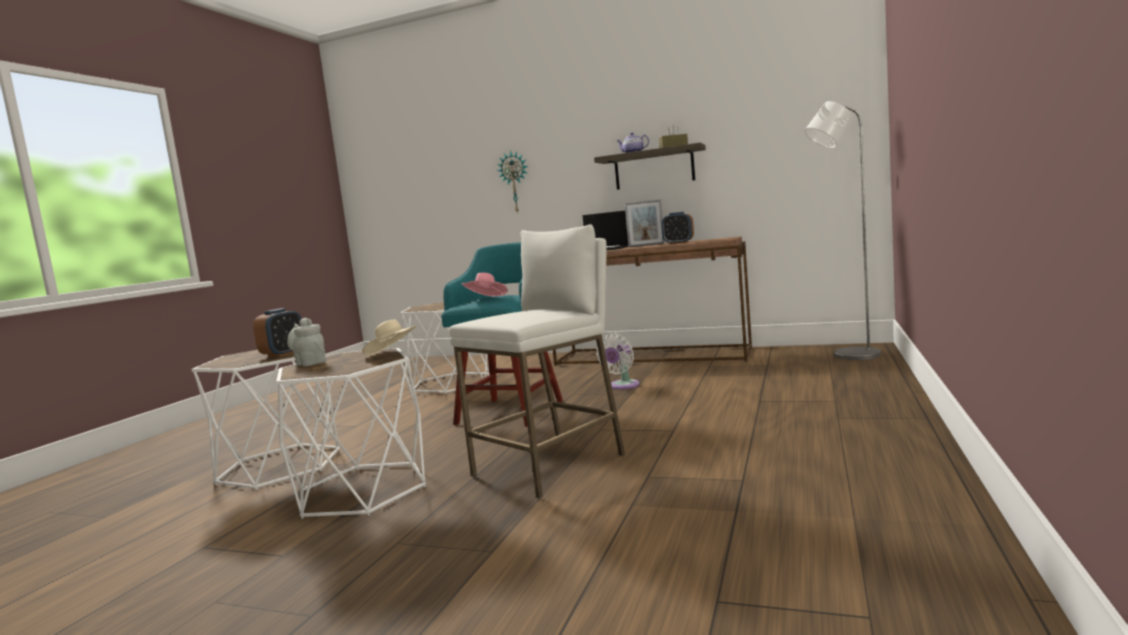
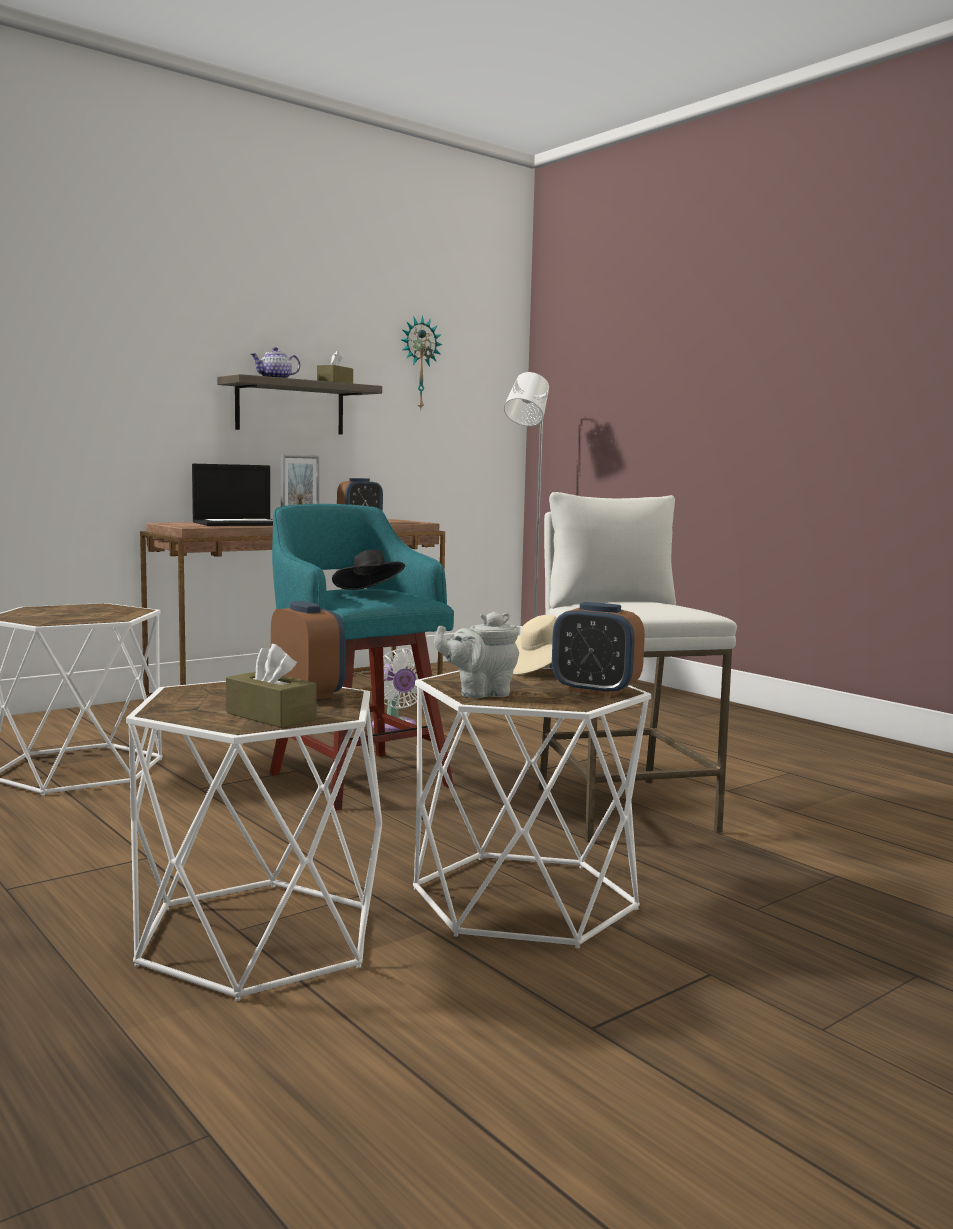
camera: 60 degrees left, 0 degrees up
(231, 362) = (271, 716): none -> brown tissue box
(339, 369) = (595, 691): none -> alarm clock
(486, 299) = (370, 593): pink hat -> black hat
(515, 182) = (51, 384): wall clock -> wall clock (419, 363)

